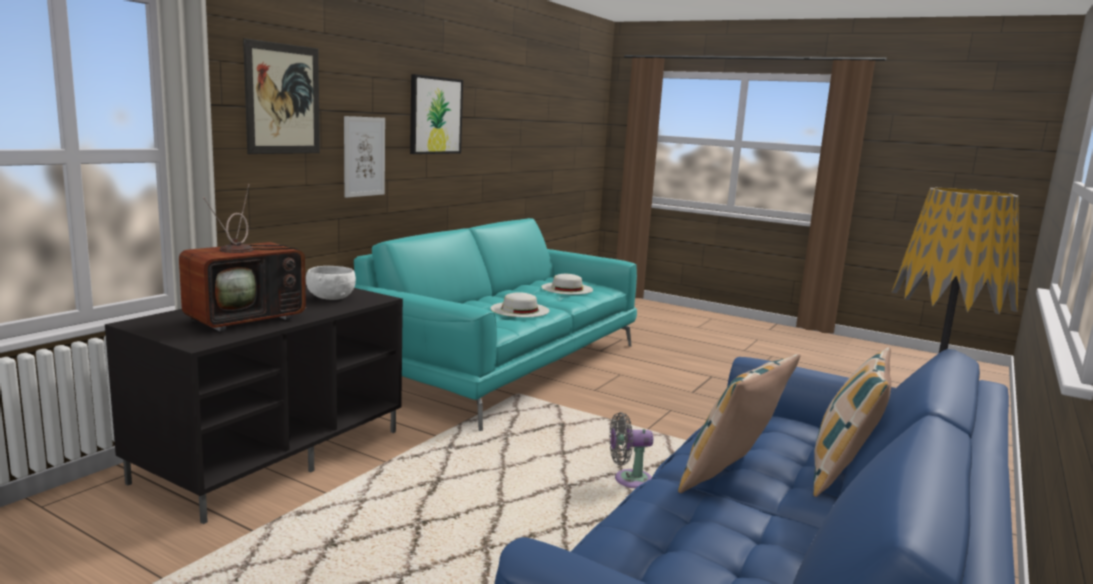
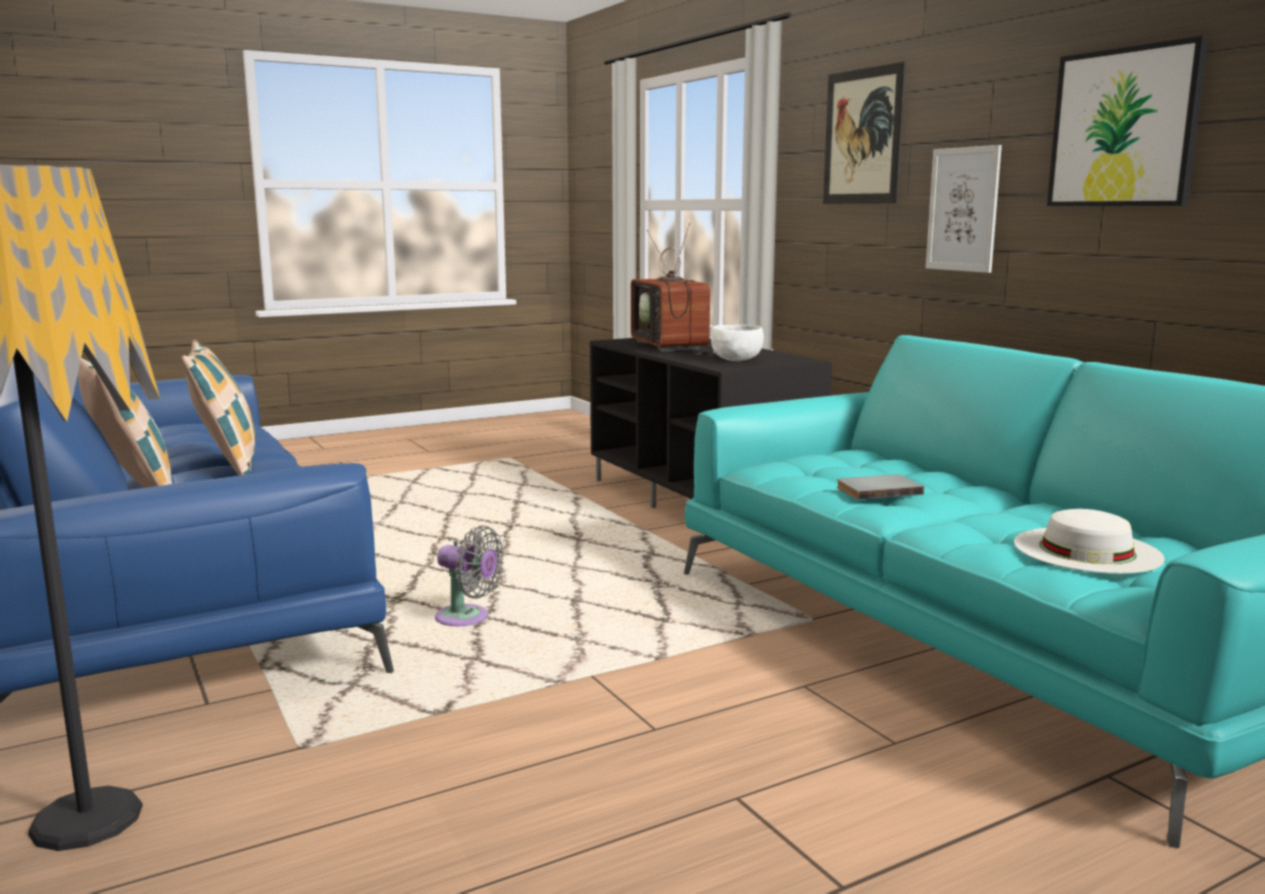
camera: 120 degrees right, 0 degrees up
(520, 309) = (877, 490): white hat -> grey book
(629, 480) = (467, 619): grey fan -> grey fan turned 90 degrees clockwise

